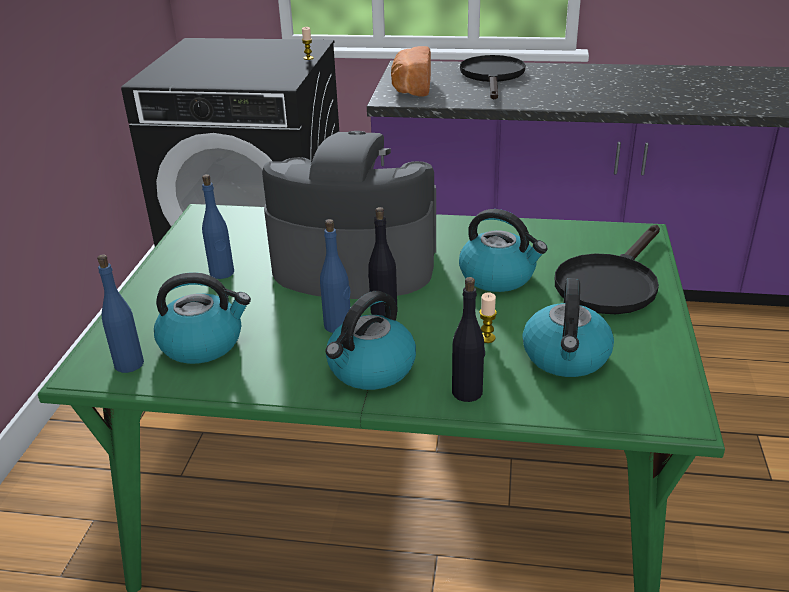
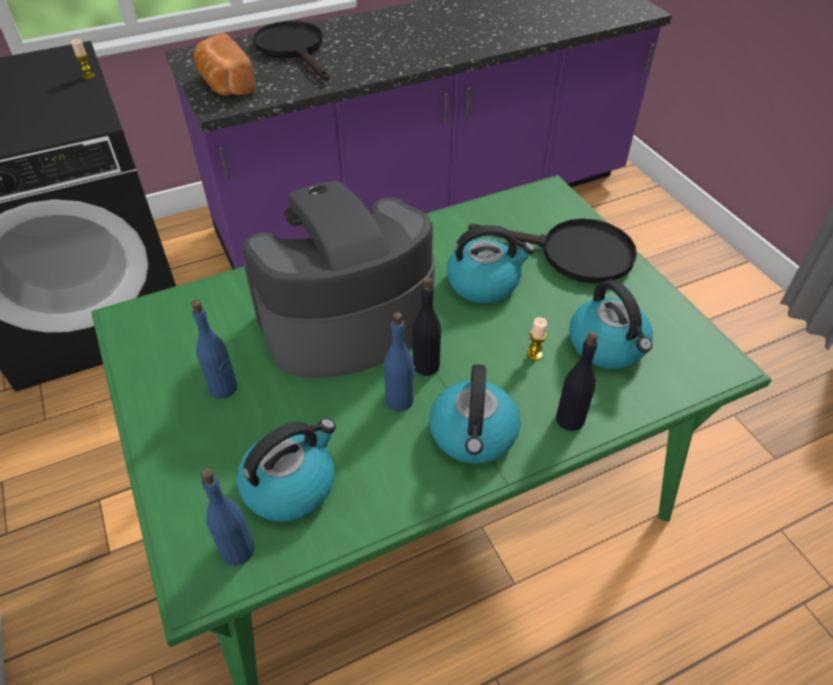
camera: 35 degrees left, 15 degrees up
(610, 283) = (573, 254): black frying pan -> black frying pan turned 75 degrees counterclockwise

